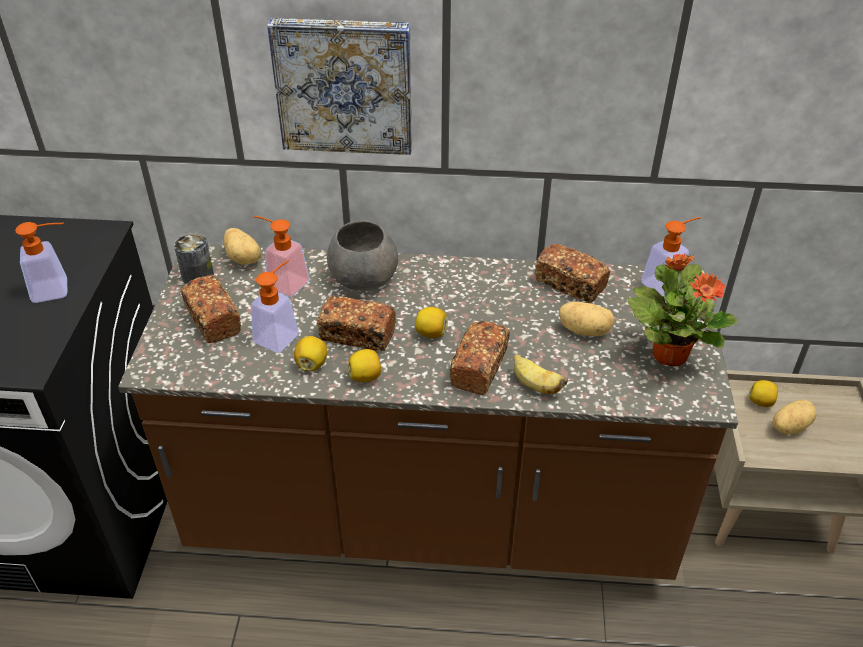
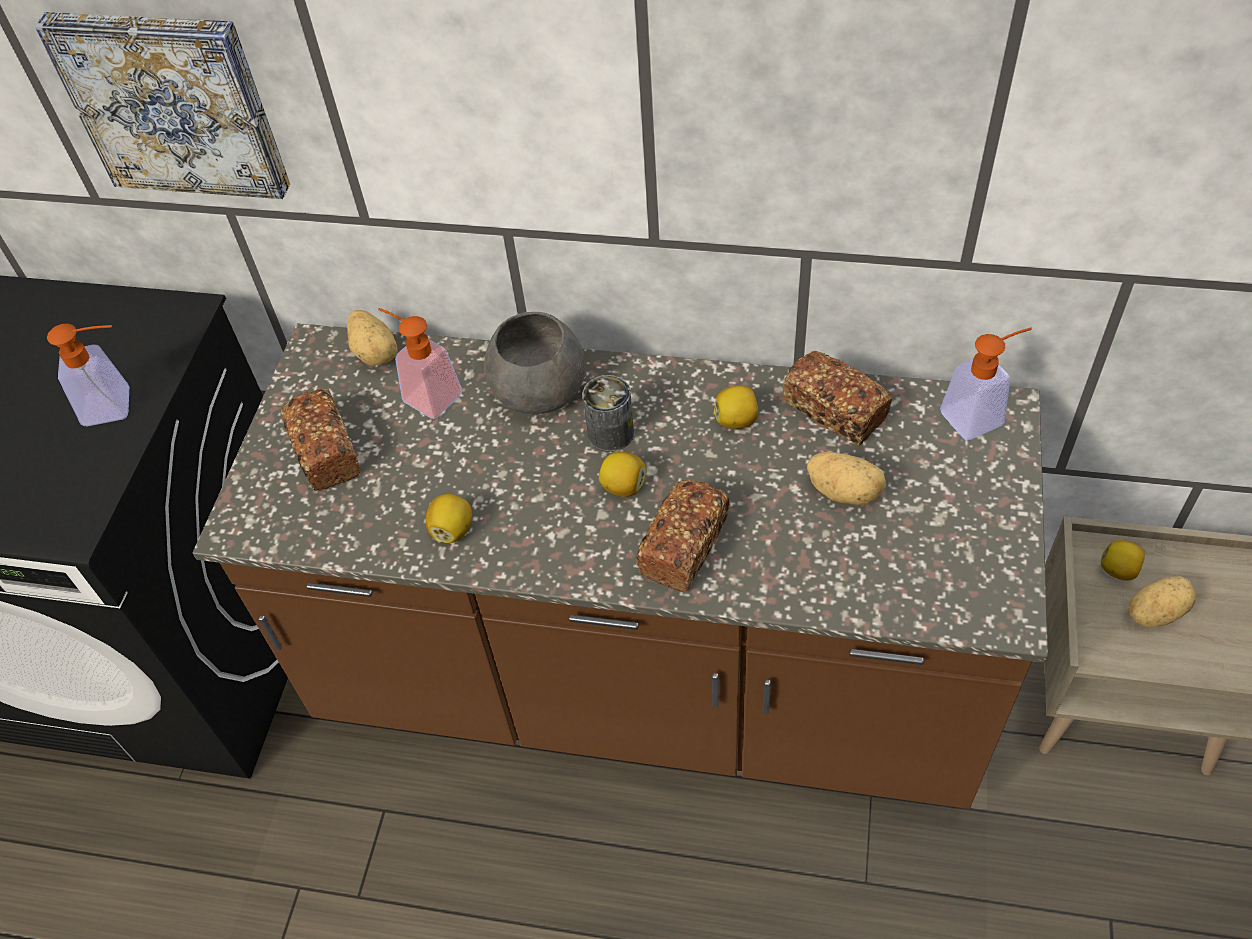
camera: 10 degrees right, 10 degrees up
(198, 276) = (311, 379): can -> can (610, 433)
(281, 334) = (415, 479): soap dispenser -> none
(344, 85) = (499, 127): picture -> picture (174, 102)
(357, 335) = (520, 485): bread -> none
(366, 376) = (524, 553): lemon -> lemon (737, 420)
(535, 385) = (760, 579): banana -> none
(669, 354) = (963, 536): potted plant -> none

